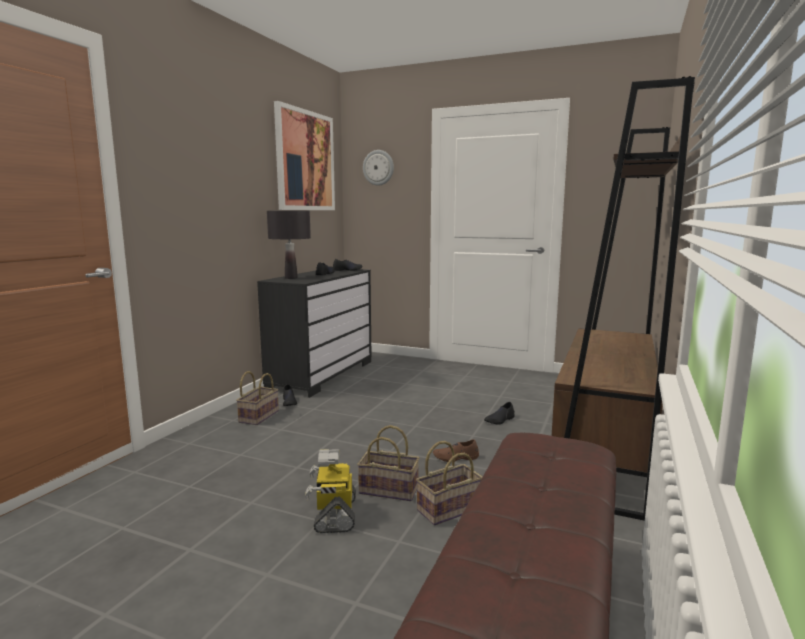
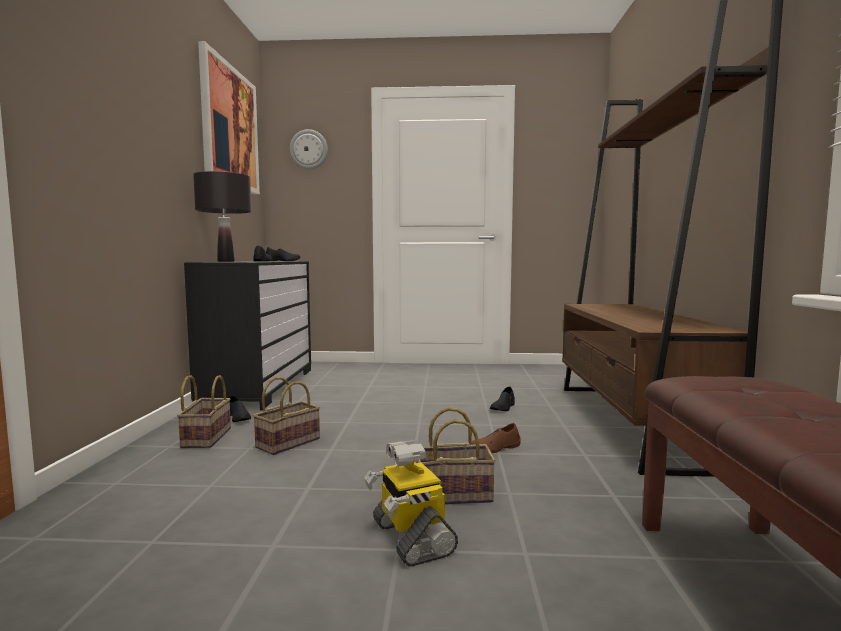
camera: 20 degrees left, 5 degrees down
(449, 508) = (545, 502): basket -> basket (288, 442)

